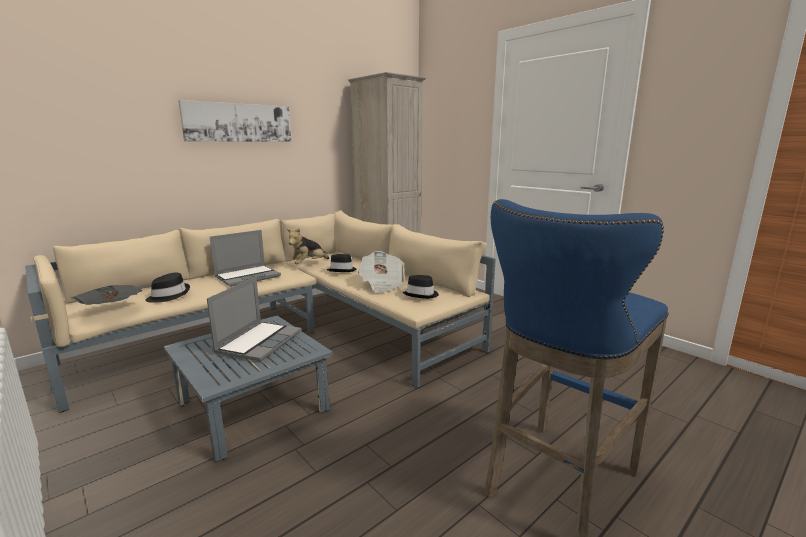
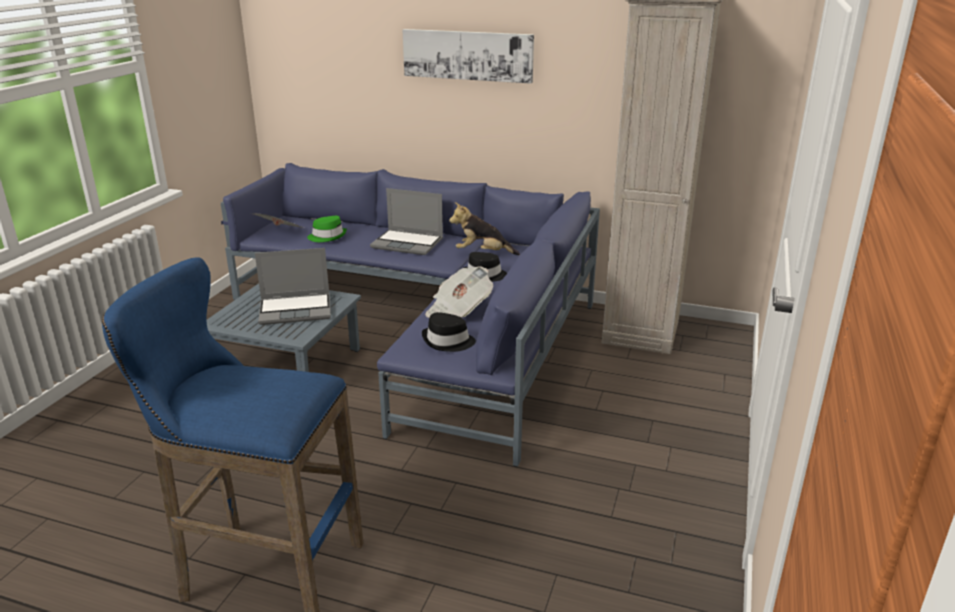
camera: 60 degrees right, 10 degrees up
(168, 295) = (327, 236): black hat -> green hat
(289, 344) = (410, 334): beige sofa -> blue sofa

